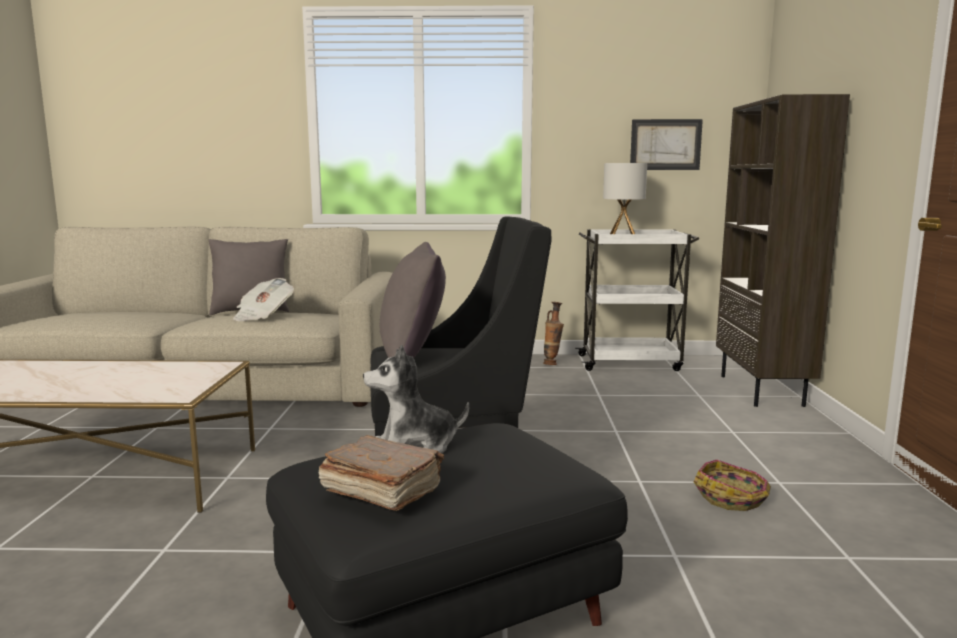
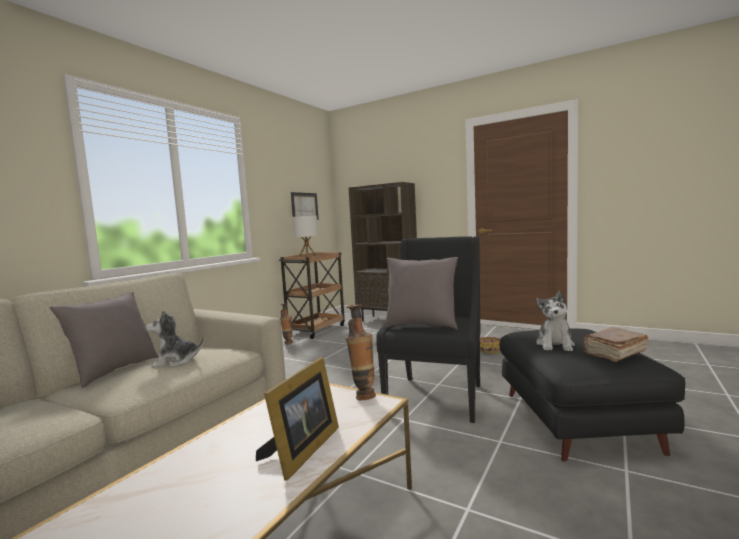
camera: 60 degrees left, 5 degrees down
(74, 389) = (301, 450): none -> picture frame
(197, 387) = (363, 396): none -> vase
(263, 316) = (175, 362): newspaper -> plush toy
(631, 363) = (316, 329): white cart -> brown cart

